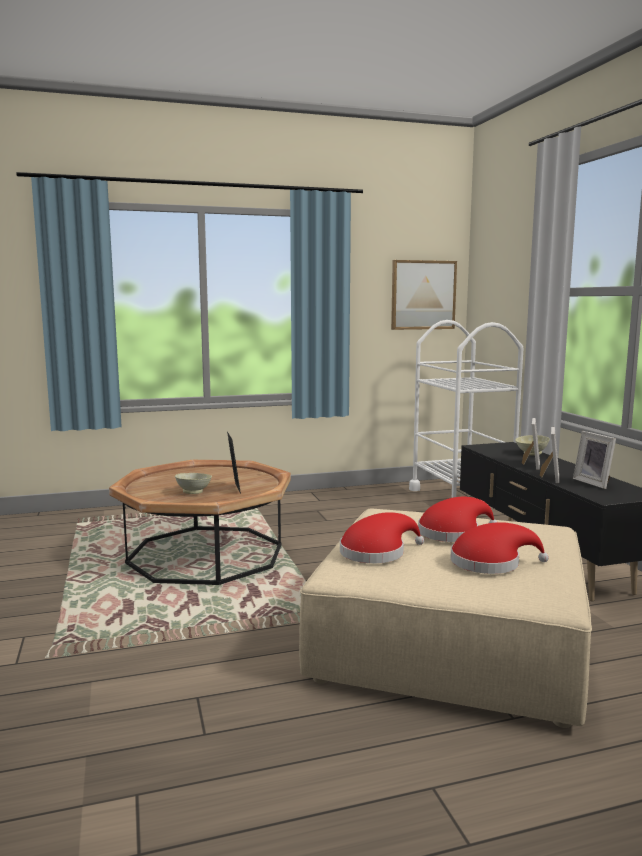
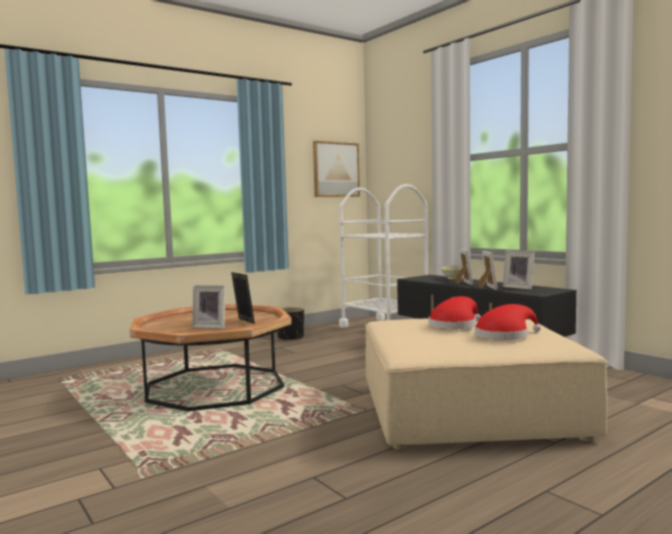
camera: 20 degrees left, 5 degrees down
(194, 492) = (211, 326): beige bowl -> picture frame
(340, 499) = (291, 338): none -> black planter
(376, 552) = (418, 340): red hat -> none

